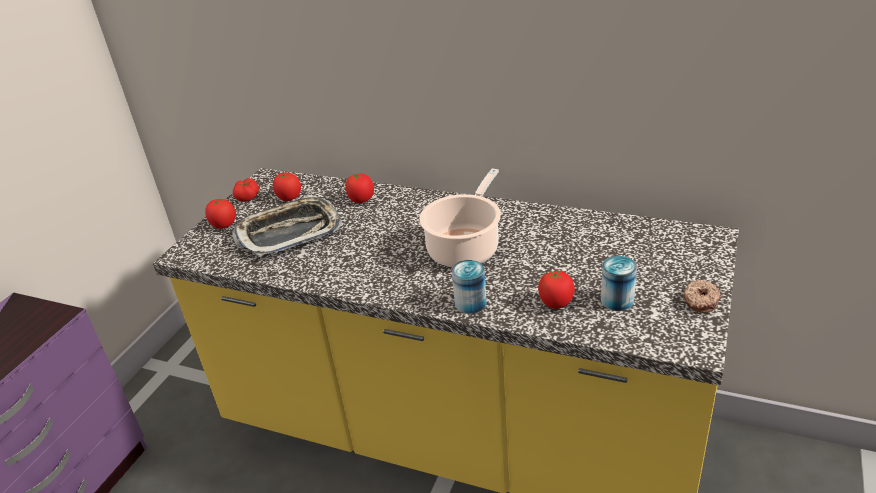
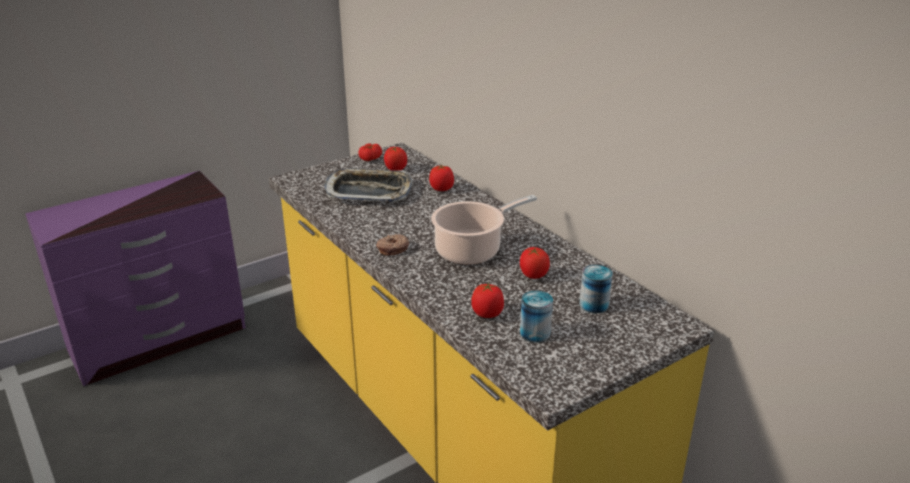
camera: 30 degrees right, 5 degrees down
(223, 225) = (334, 171): tomato -> tomato (533, 275)
(470, 303) = (427, 287): can -> can (594, 305)
(700, 301) = (600, 364): donut -> donut (392, 249)

